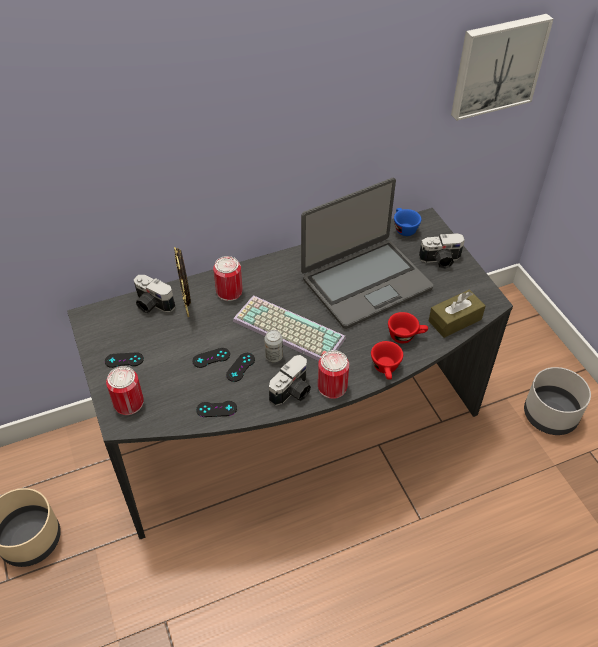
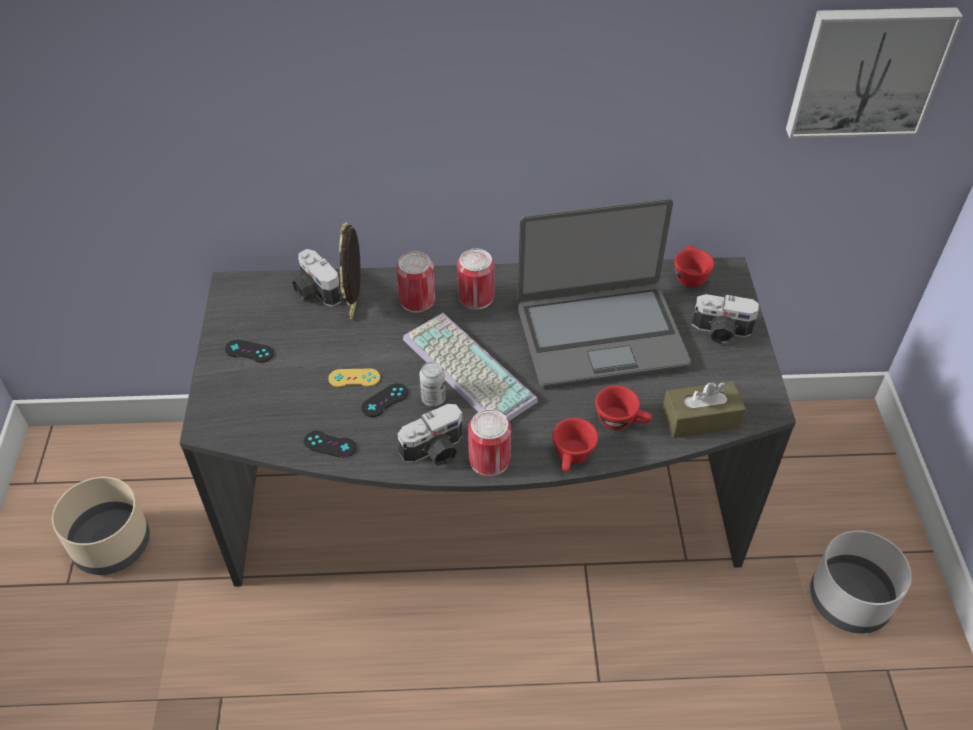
camera: 20 degrees right, 0 degrees up
(128, 403) = (229, 405): can -> can (476, 297)
(211, 358) = (354, 378): black game controller -> yellow game controller
(403, 228) = (689, 275): blue cup -> red cup

